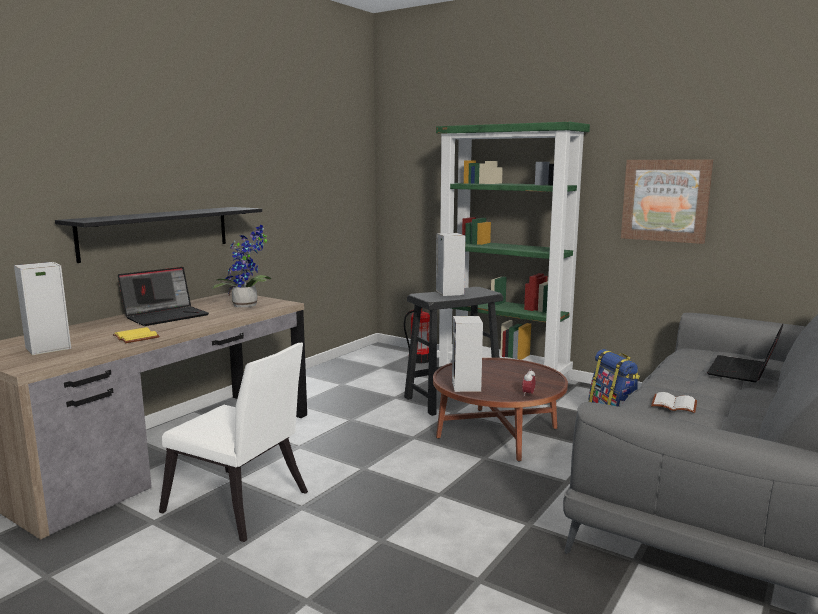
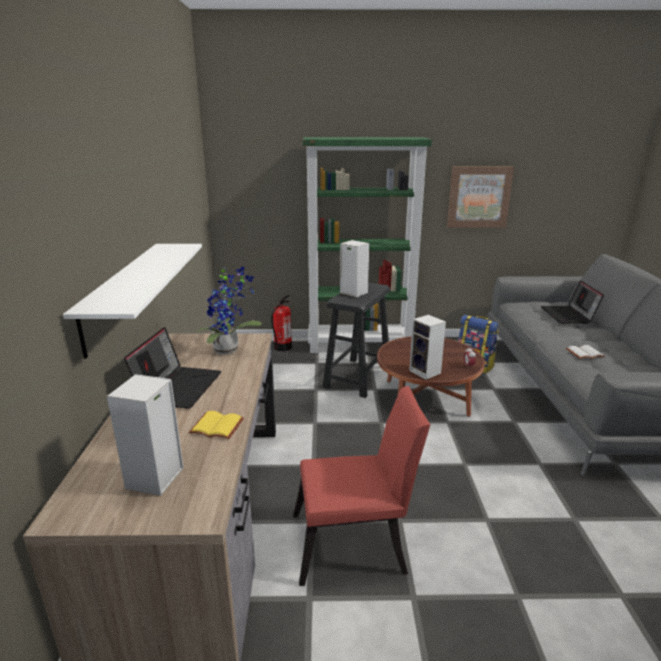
camera: 35 degrees left, 10 degrees up
(156, 232) = (122, 293): black shelf -> white shelf
(241, 506) = (355, 543): white chair -> red chair

